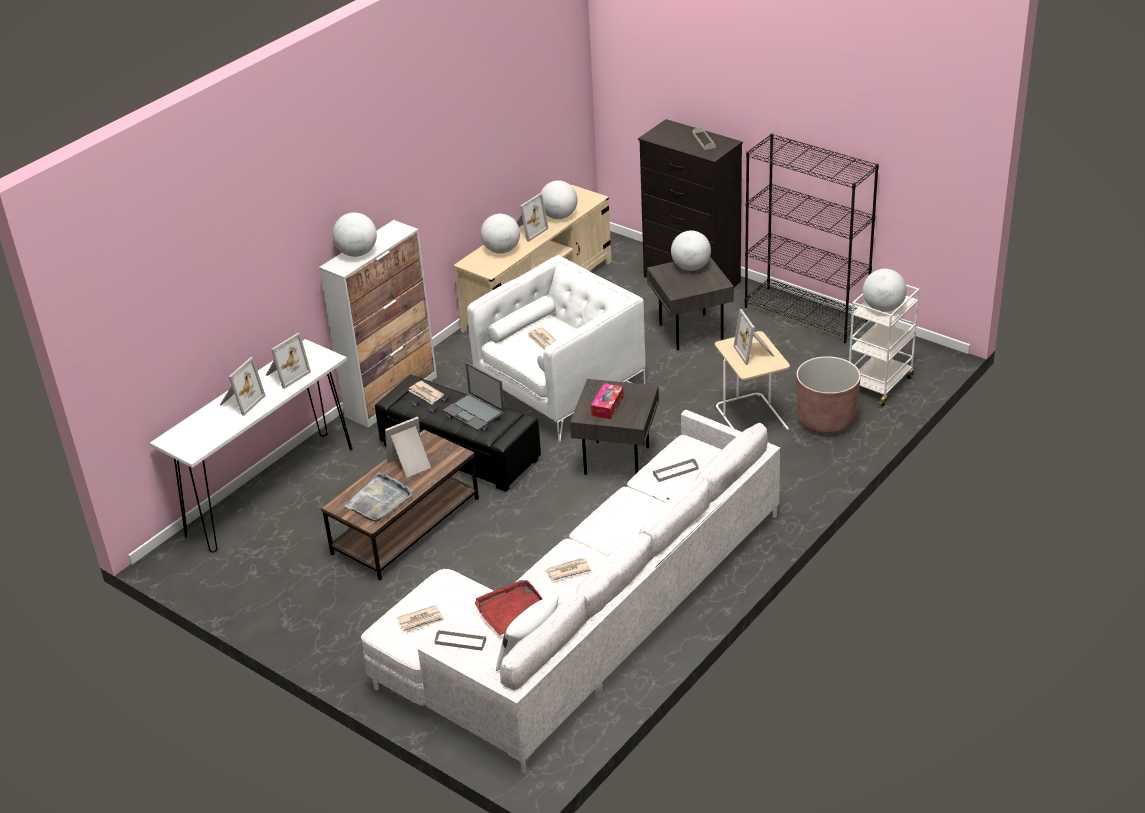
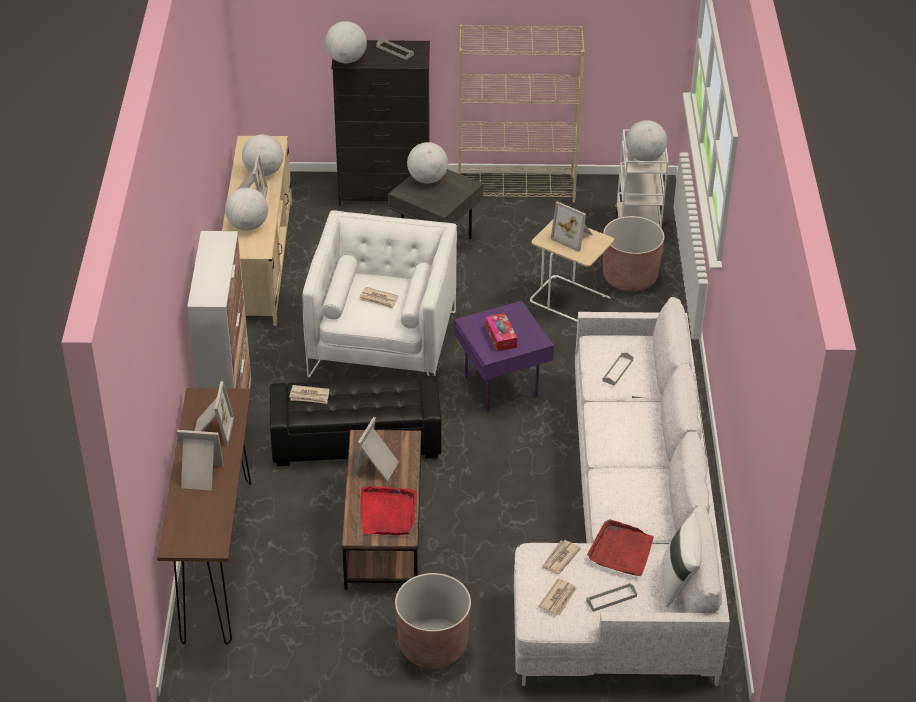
camera: 40 degrees left, 5 degrees up
(240, 401) = (199, 476): picture frame -> picture frame turned 75 degrees counterclockwise
(270, 491) = (216, 559): white console table -> brown console table
(345, 626) = (433, 645): none -> brown planter
(357, 253) = (208, 278): globe -> globe (346, 60)
(379, 500) = (388, 513): grey tray -> red tray
(474, 412) = (375, 394): laptop -> none
(567, 570) = (628, 495): newspaper -> newspaper (560, 558)
(618, 462) = (503, 387): grey side table -> purple side table
(806, 314) = (516, 188): black bookcase -> beige bookcase

